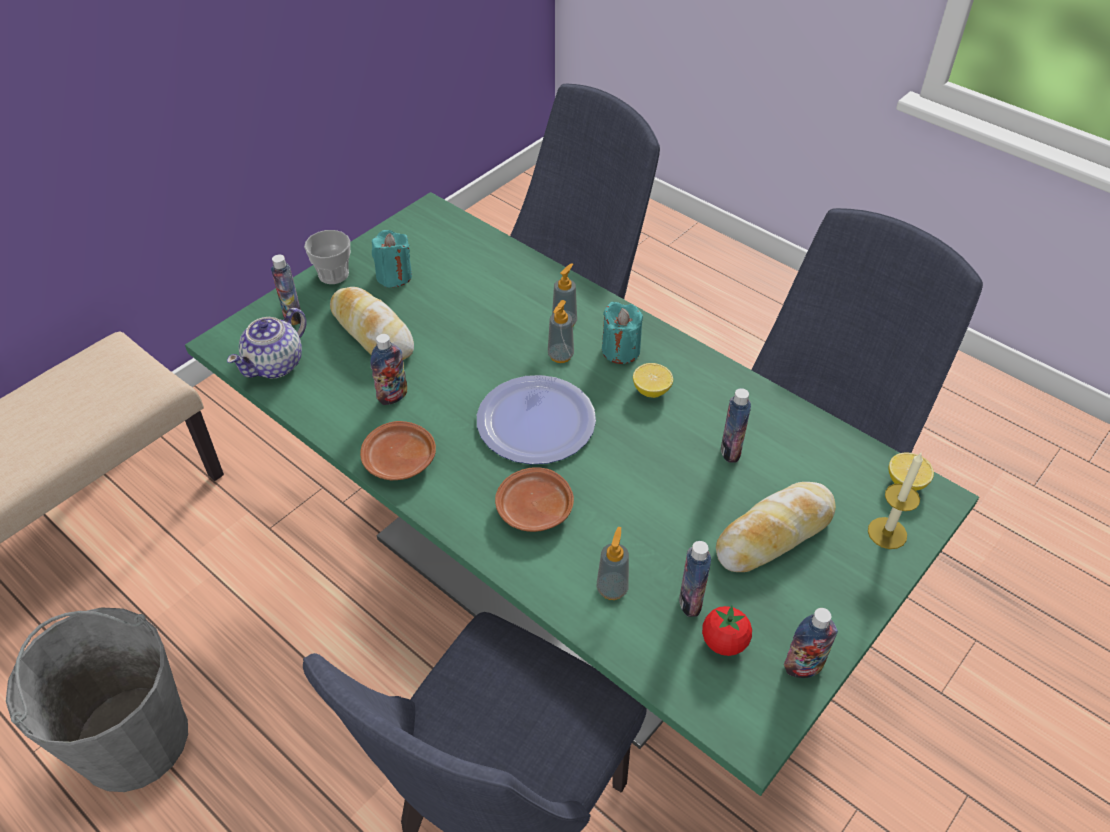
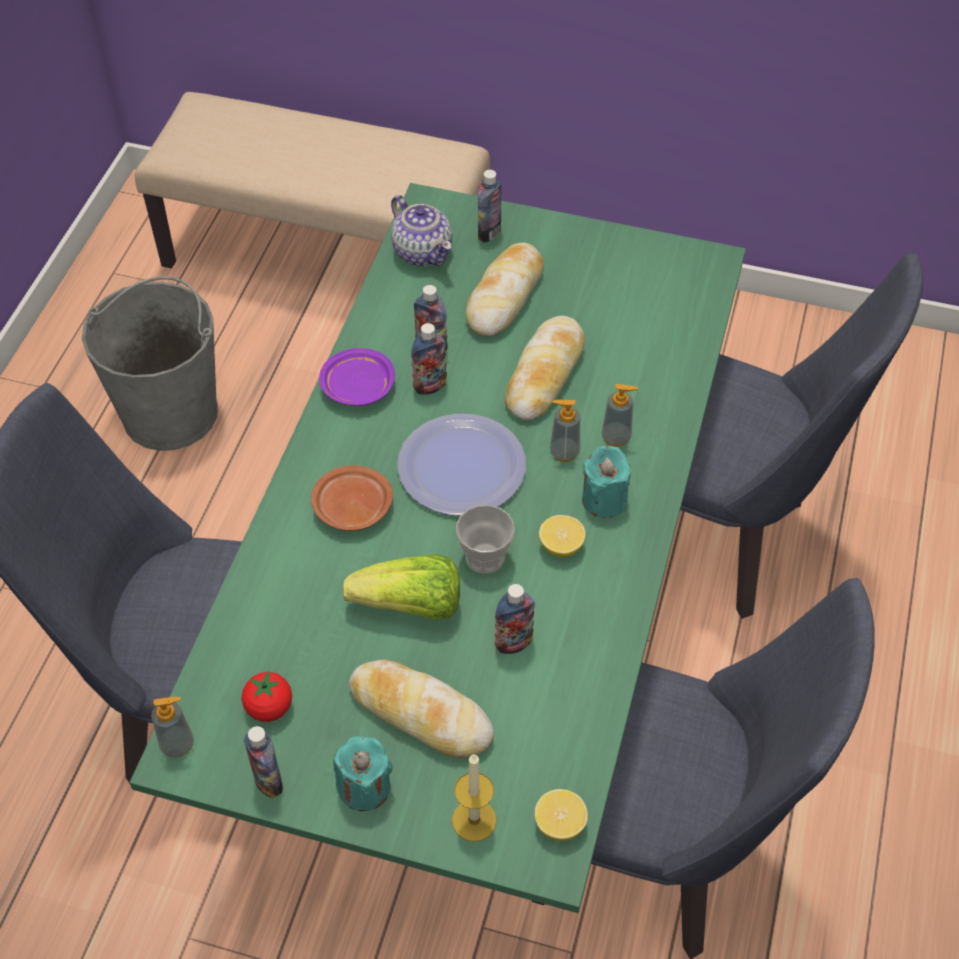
camera: 65 degrees right, 5 degrees up
(276, 364) = (422, 251): teapot -> teapot turned 135 degrees counterclockwise
(333, 274) = (564, 234): cup -> cup (485, 557)
(394, 276) = (593, 278): turquoise candle -> turquoise candle (364, 787)
(400, 460) = (357, 387): brown plate -> purple plate
(474, 338) = (544, 375): none -> bread
(612, 588) = (289, 599): soap dispenser -> soap dispenser (177, 744)
(663, 504) = (411, 606): none -> lettuce
(690, 602) = (302, 666): bottle -> bottle (430, 386)

